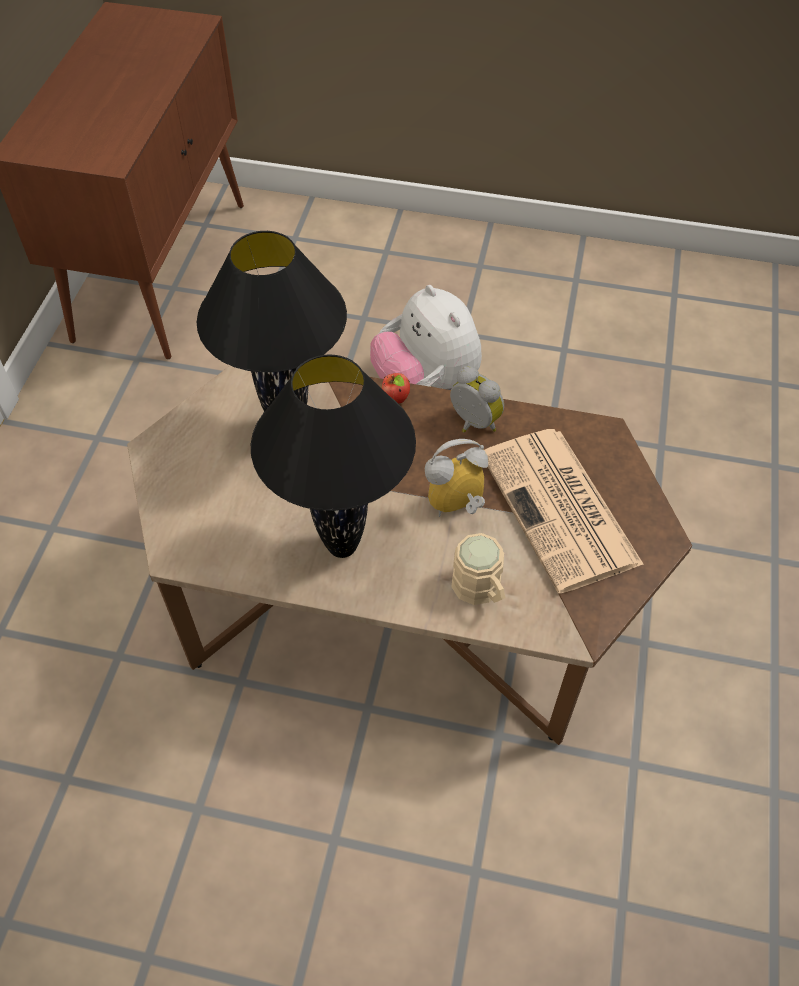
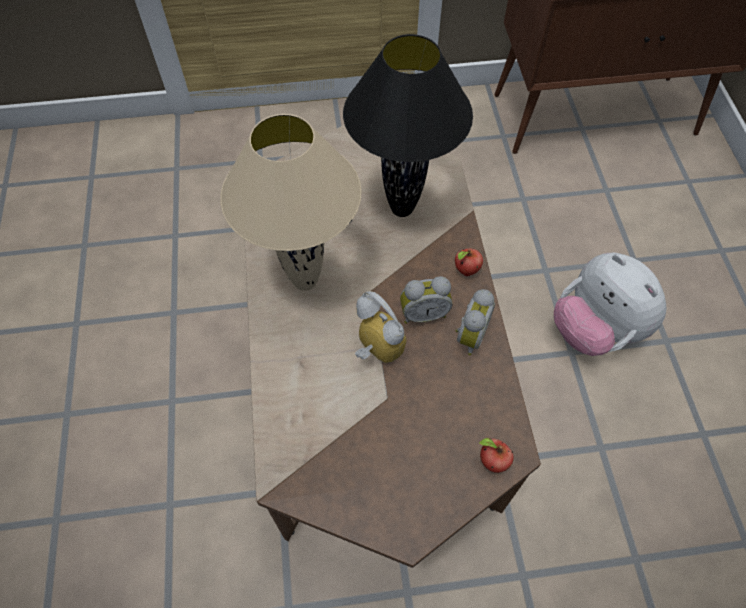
camera: 70 degrees right, 5 degrees up
(343, 545) = (306, 281): black table lamp -> beige table lamp
(426, 381) = (594, 329): plush toy -> plush toy turned 75 degrees counterclockwise
(431, 452) = (423, 313): none -> alarm clock
(481, 590) = (298, 391): beige mug -> none
(561, 510) = (405, 434): newspaper -> none
(610, 452) = (491, 462): none -> apple

